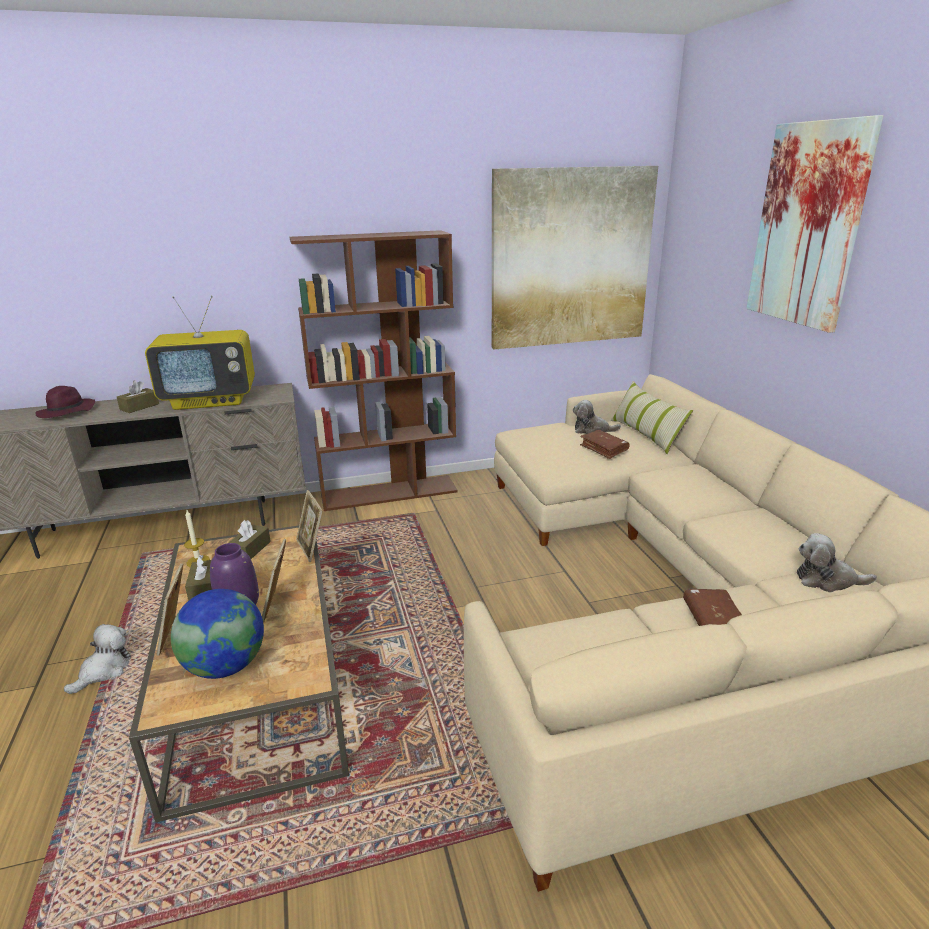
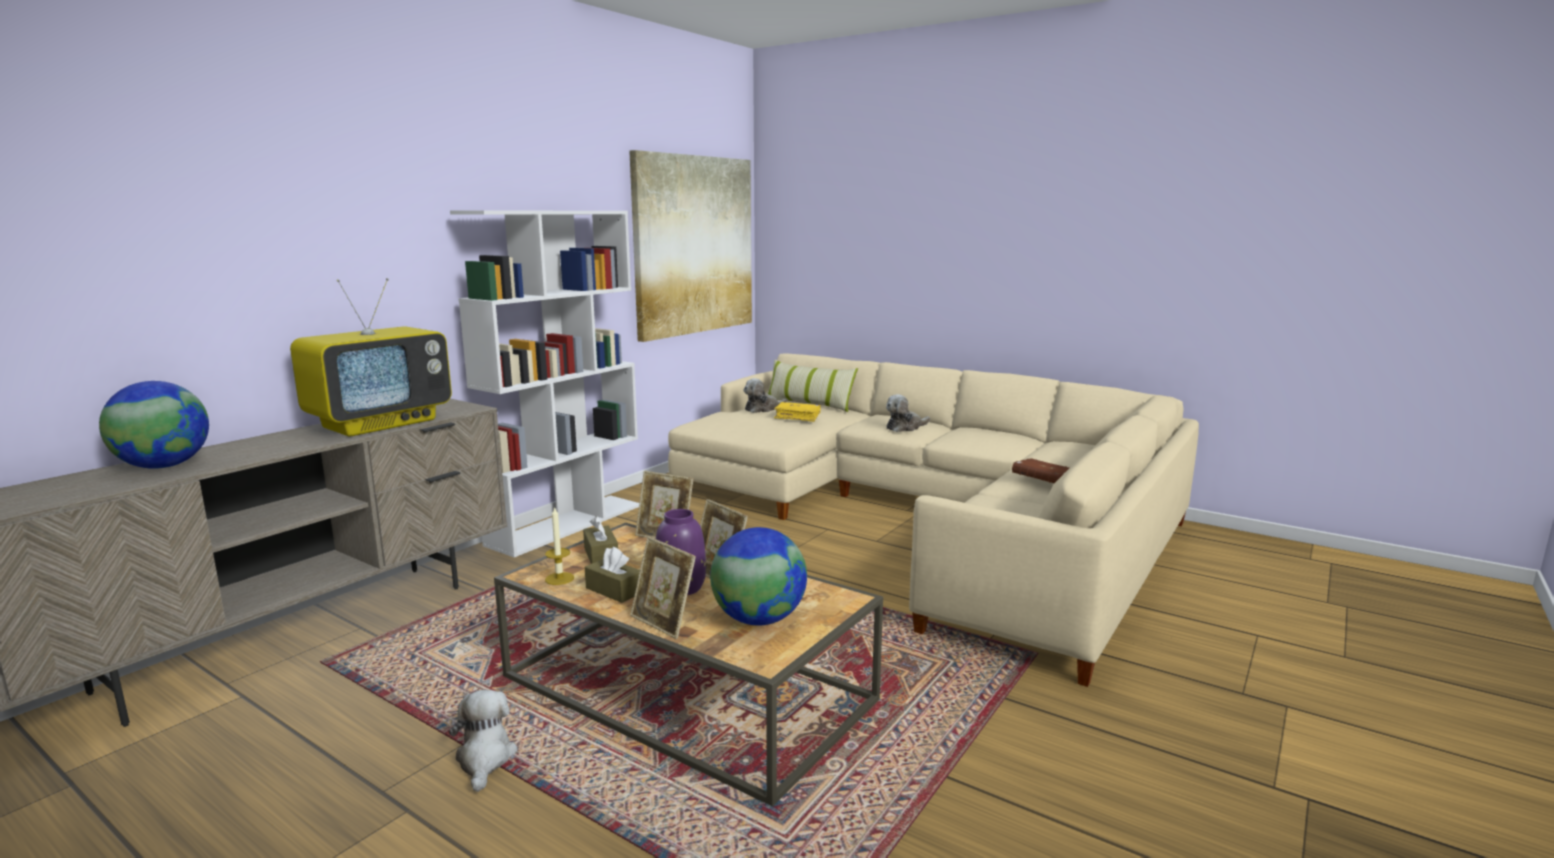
camera: 40 degrees left, 10 degrees down
(66, 412) = (164, 466): purple hat -> globe
(139, 407) = (282, 443): brown tissue box -> none
(389, 492) = (566, 524): brown bookcase -> white bookcase
(604, 449) = (797, 417): brown book -> yellow book
(808, 225) = (925, 201): picture -> none
(827, 580) = (1057, 448): plush toy -> plush toy (905, 427)

